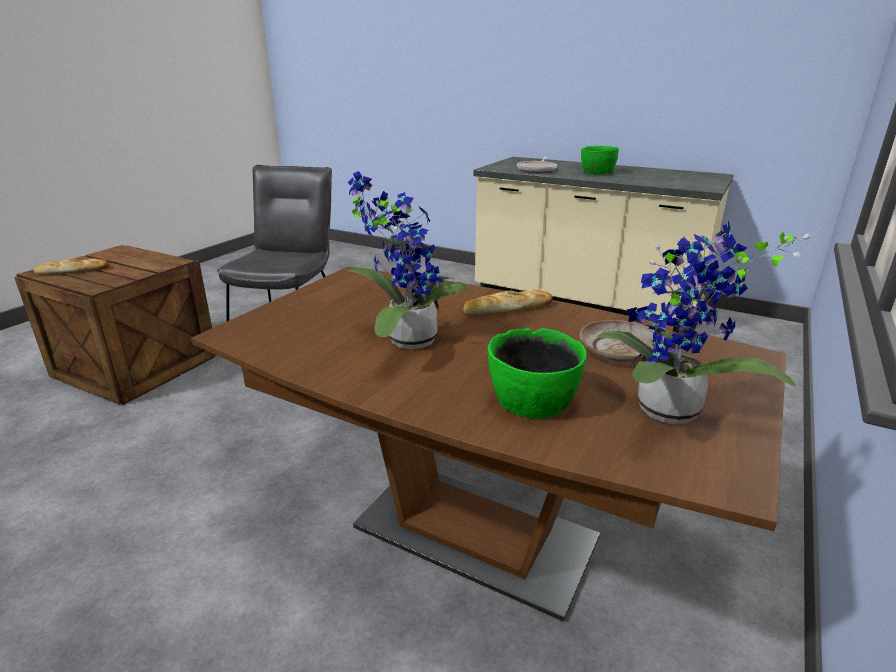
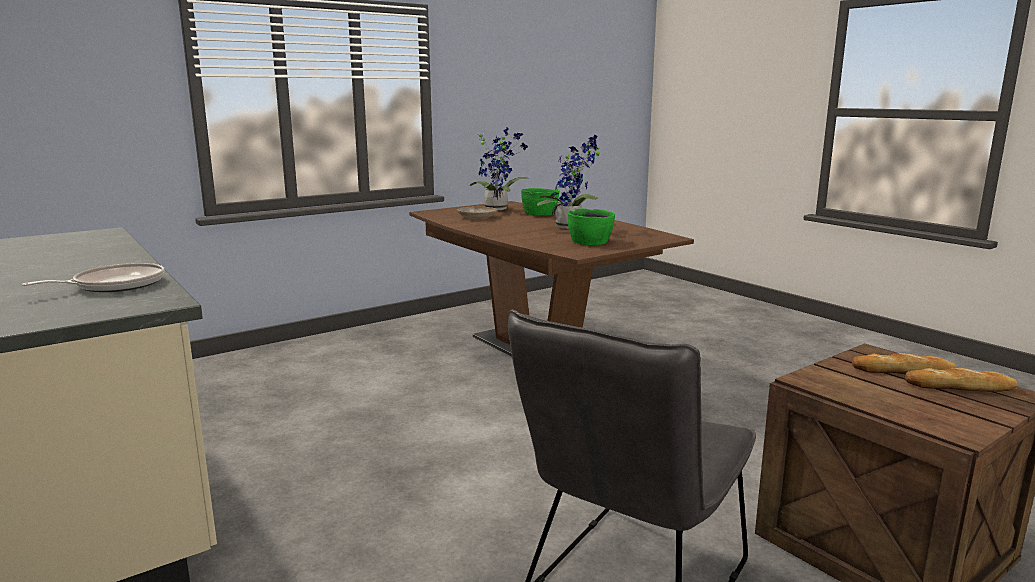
camera: 155 degrees left, 10 degrees down
(507, 308) = (498, 230): bread -> bread (903, 371)
(597, 172) = (69, 267): green bowl -> green bowl (590, 241)

